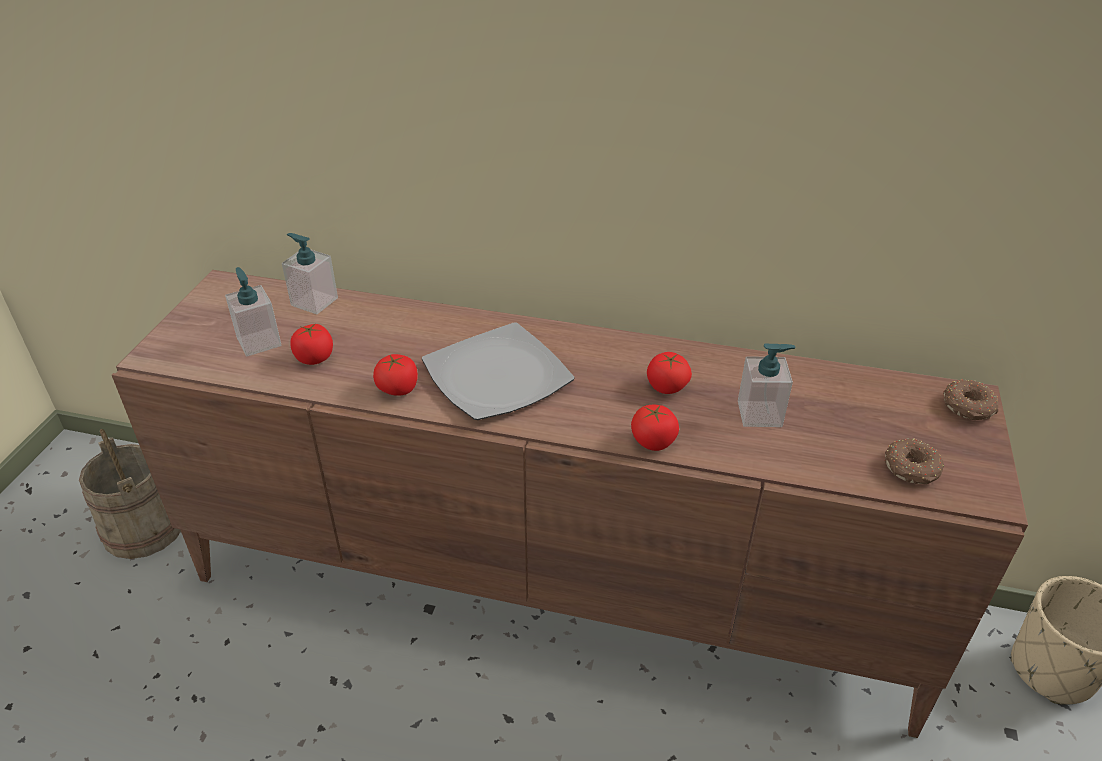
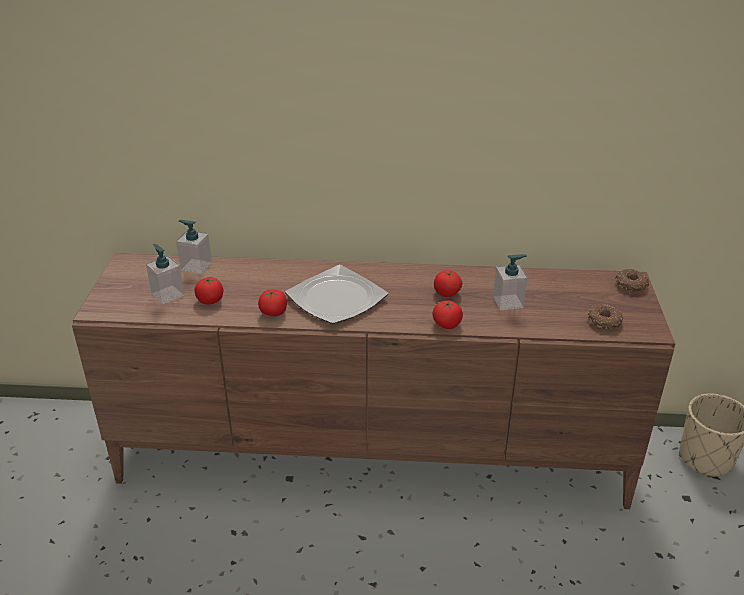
camera: 10 degrees left, 5 degrees down
(144, 527) = (61, 454): beige bucket -> none

